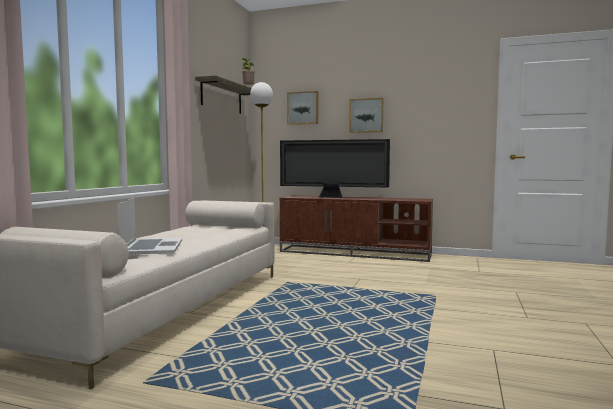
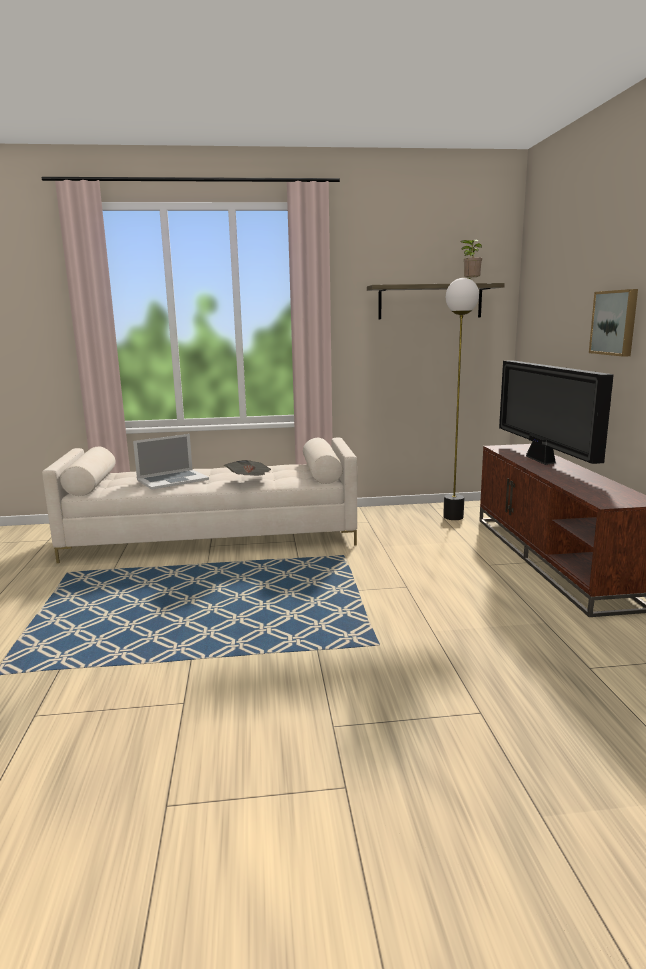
camera: 65 degrees right, 10 degrees up
(216, 235) = (249, 481): none -> newspaper
(303, 108) = (556, 306): picture -> none

